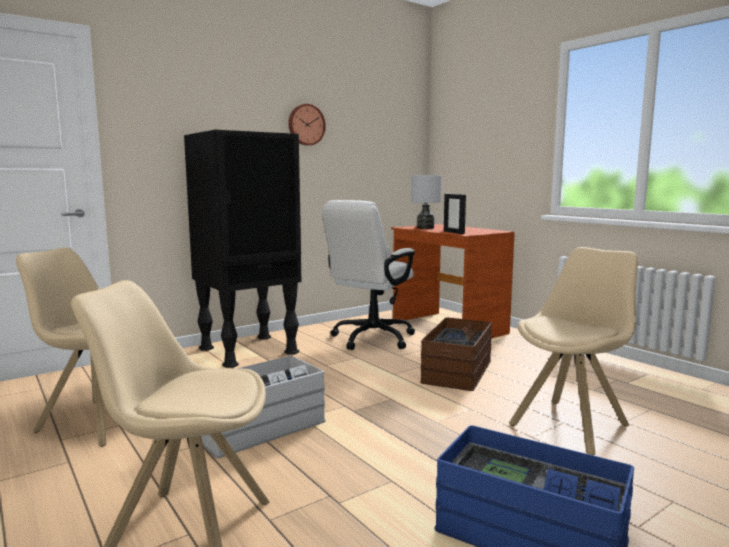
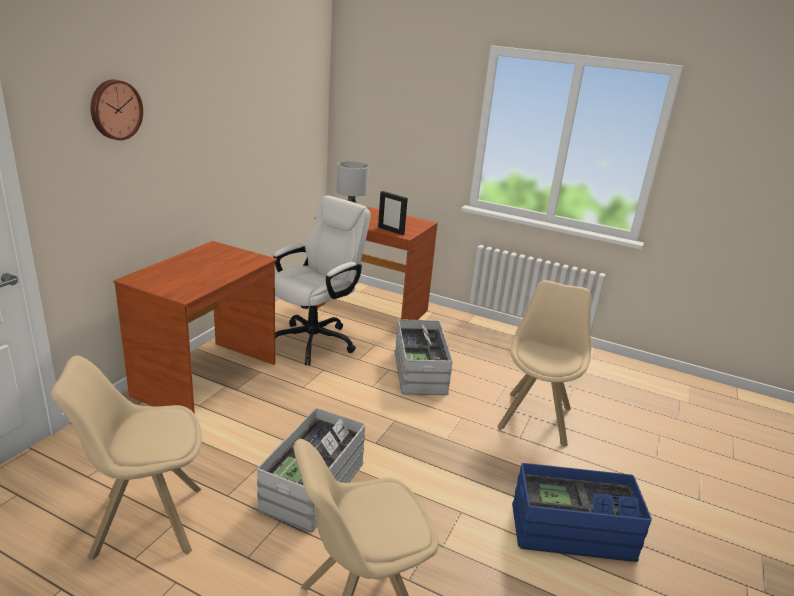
camera: 30 degrees left, 15 degrees up
(250, 350) = (207, 380): black cabinet -> brown desk
(306, 125) = (226, 113): wall clock -> wall clock (115, 109)
(371, 340) = (315, 341): white office chair -> white office chair turned 150 degrees counterclockwise
(456, 370) = (419, 371): brown storage box -> grey storage box

